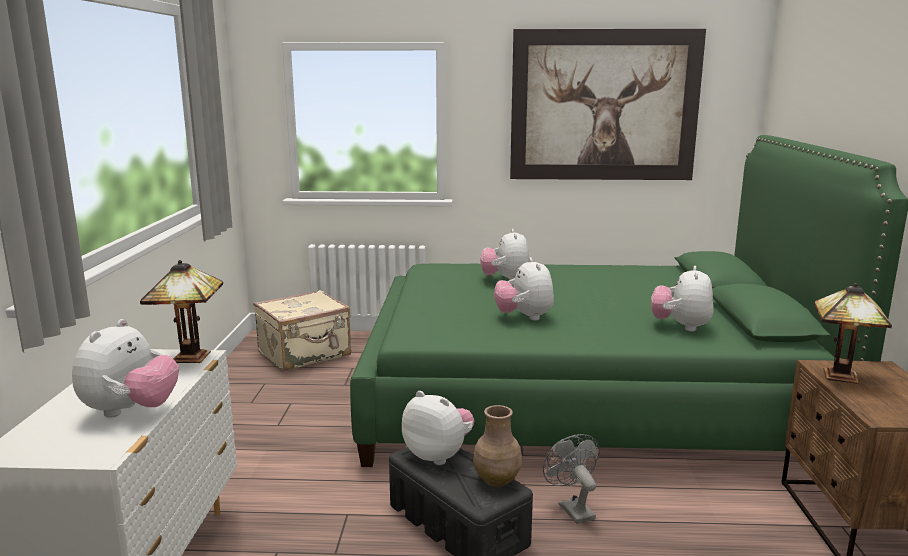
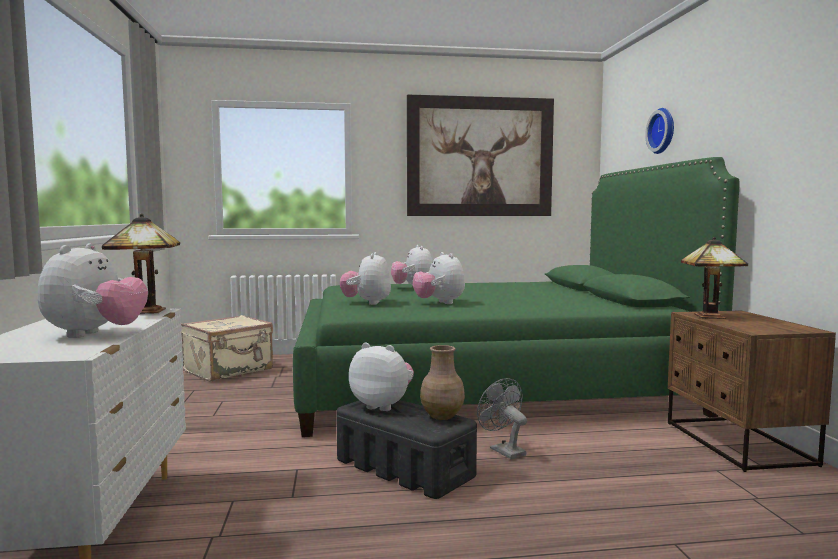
camera: 10 degrees left, 10 degrees down
(680, 326) = (570, 303): plush toy -> plush toy (367, 303)
(837, 97) = (663, 131): none -> wall clock

